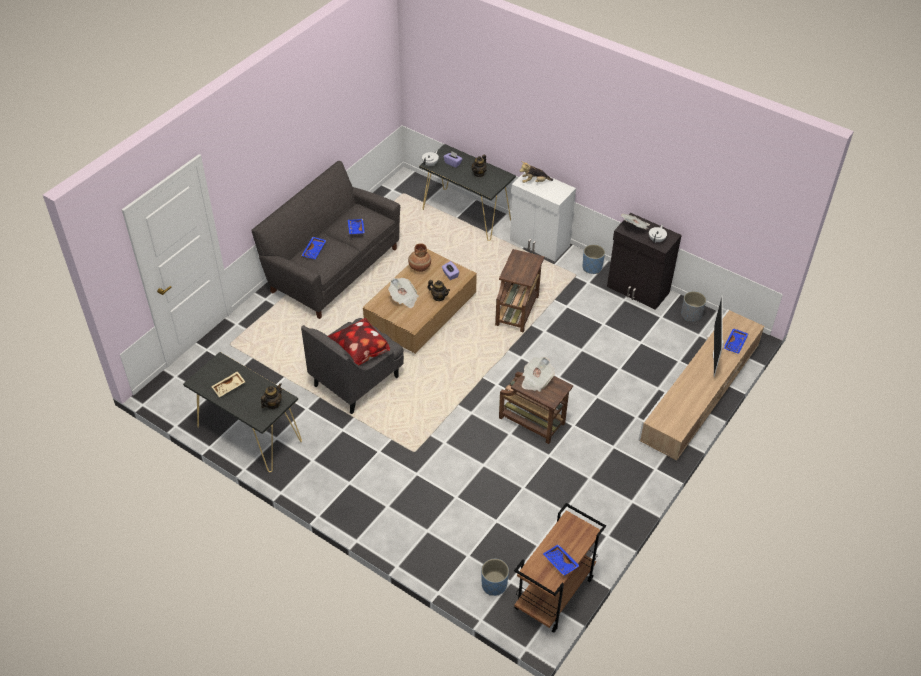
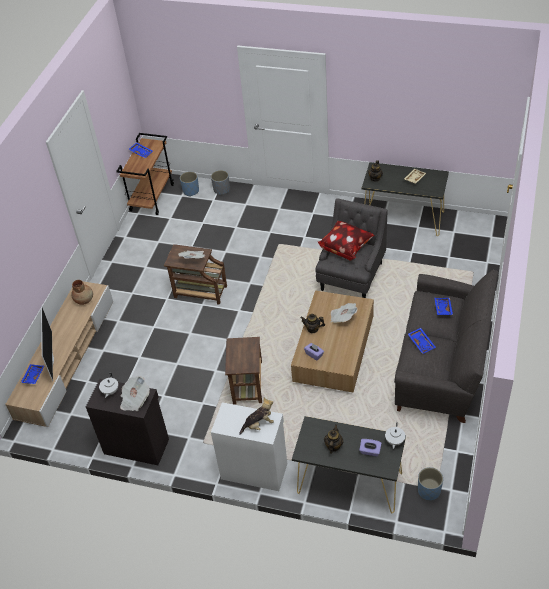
camera: 165 degrees right, 0 degrees up
(419, 267) = (346, 352): brown vase -> brown vase (84, 300)
(592, 267) = (189, 457): blue planter -> blue planter (429, 491)
(691, 315) = (79, 434): grey planter -> grey planter (221, 190)

